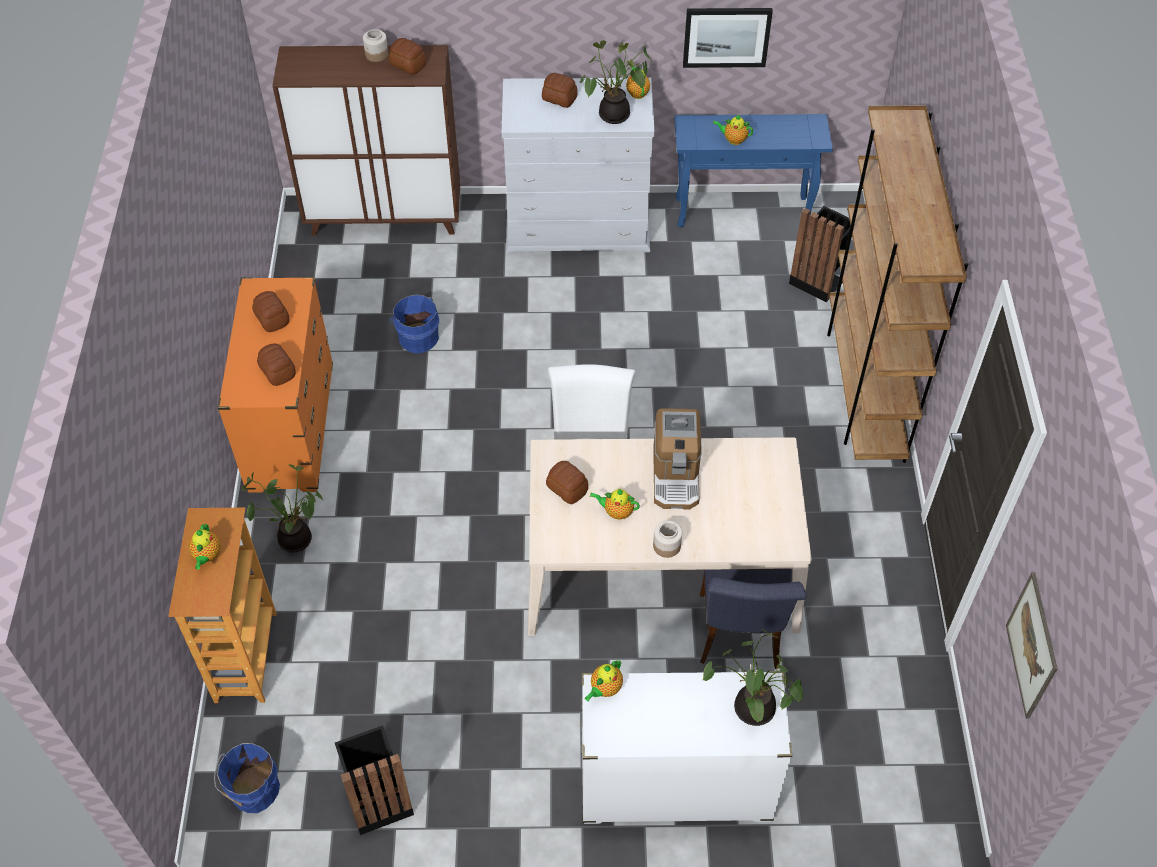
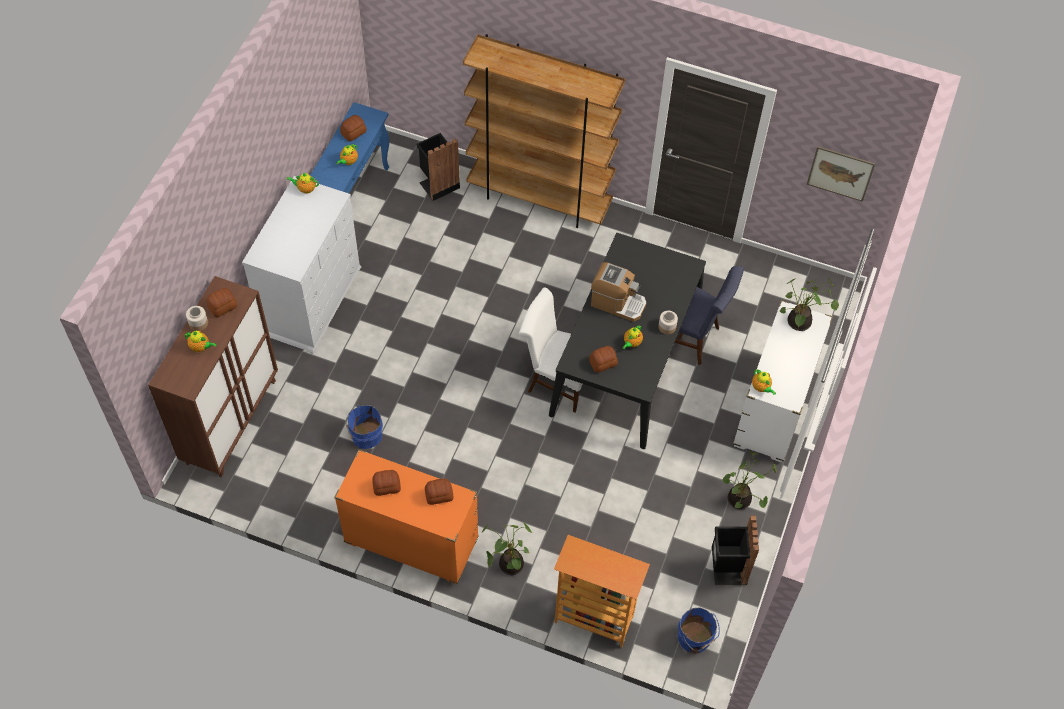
camera: 70 degrees left, 5 degrees up
(207, 556) = (598, 566): teapot -> teapot (201, 347)
(559, 98) = (284, 235): bread -> bread (354, 132)
(613, 117) = (322, 211): potted plant -> potted plant (741, 500)
(660, 568) = (626, 360): beige dining table -> black dining table
(726, 36) = (308, 112): picture -> none

